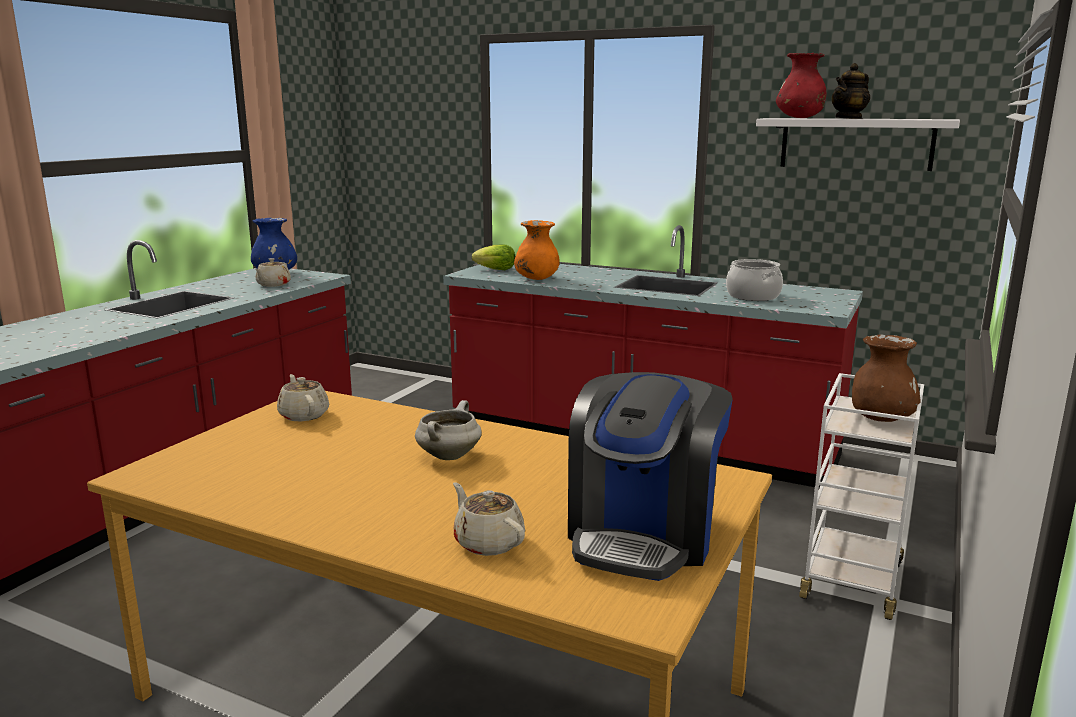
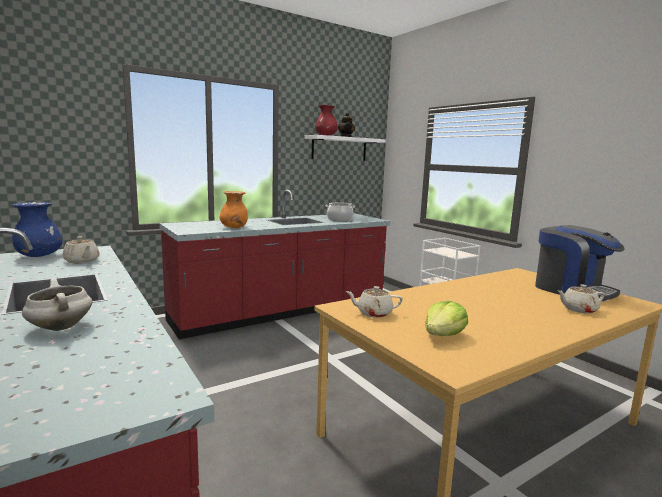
camera: 60 degrees left, 5 degrees down
(449, 456) = (470, 298): white cooking pot -> white cooking pot (59, 327)
(496, 270) = (191, 228): lettuce -> lettuce (443, 335)
(881, 419) = (452, 252): brown vase -> none

